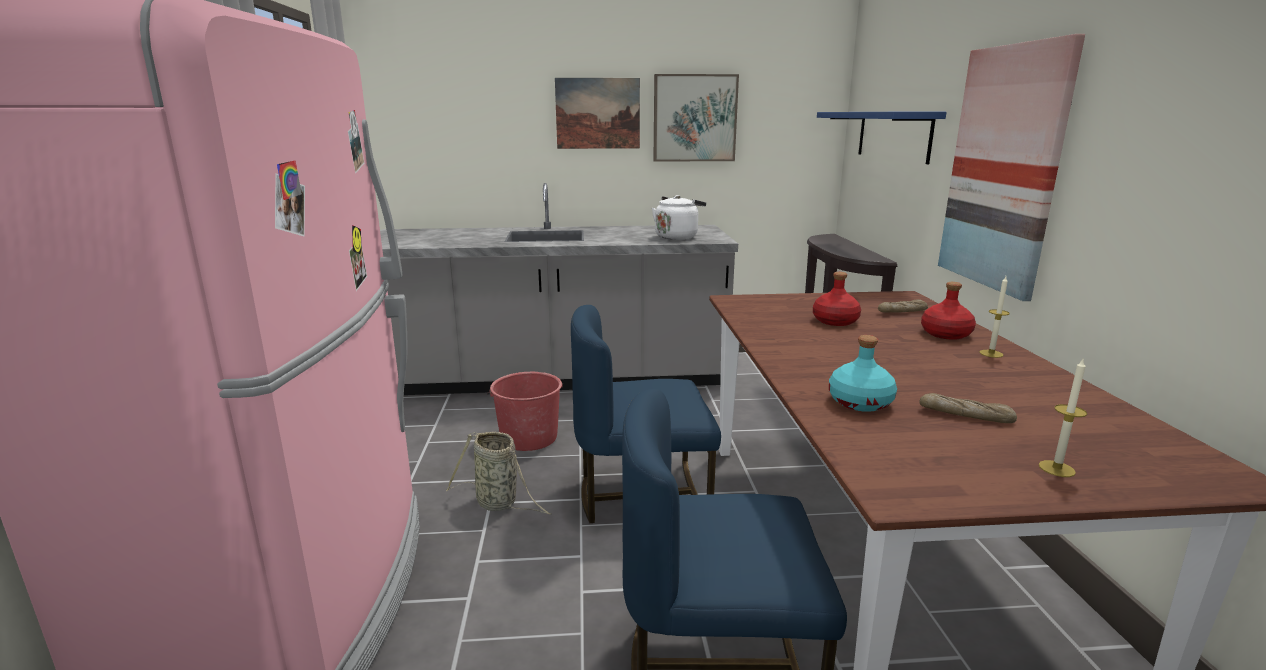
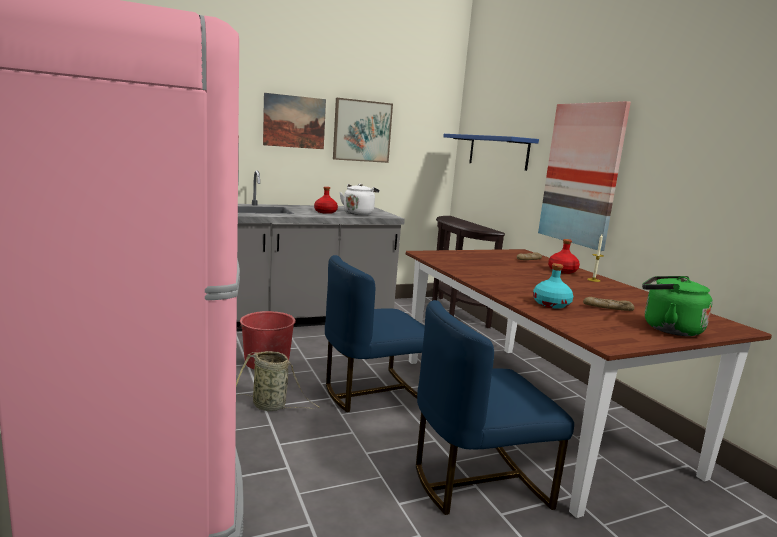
camera: 20 degrees left, 5 degrees down
(835, 321) = (497, 265): red bottle -> red bottle (326, 212)
(1056, 468) = (667, 328): candle -> green kettle

